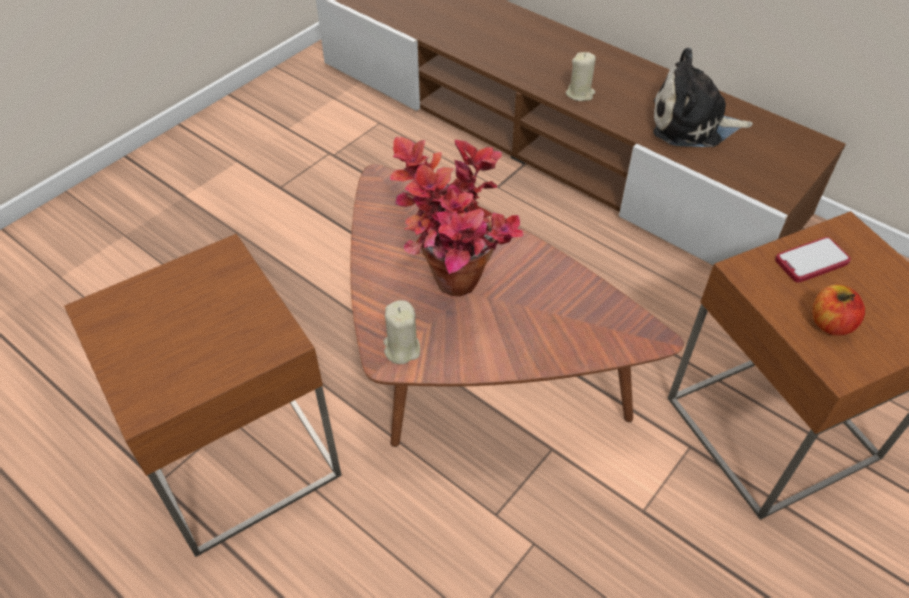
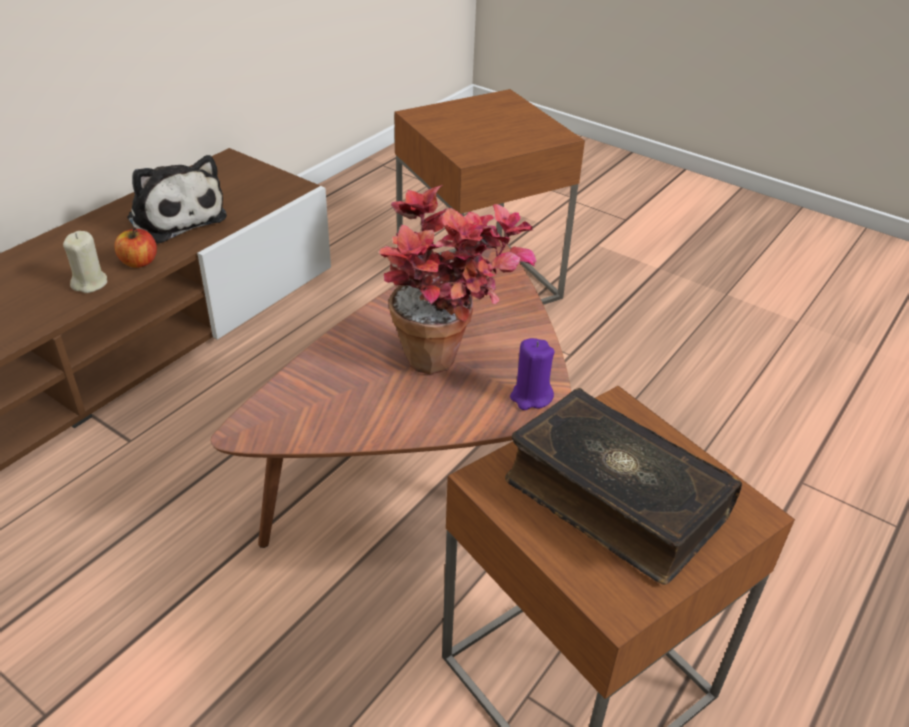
camera: 95 degrees left, 10 degrees down
(185, 322) = (613, 498): none -> book
(401, 349) = (531, 397): beige candle -> purple candle
(692, 124) = (175, 217): plush toy -> plush toy turned 45 degrees counterclockwise
(811, 261) = (453, 132): phone -> none
(830, 323) = (517, 133): apple -> apple (139, 262)

